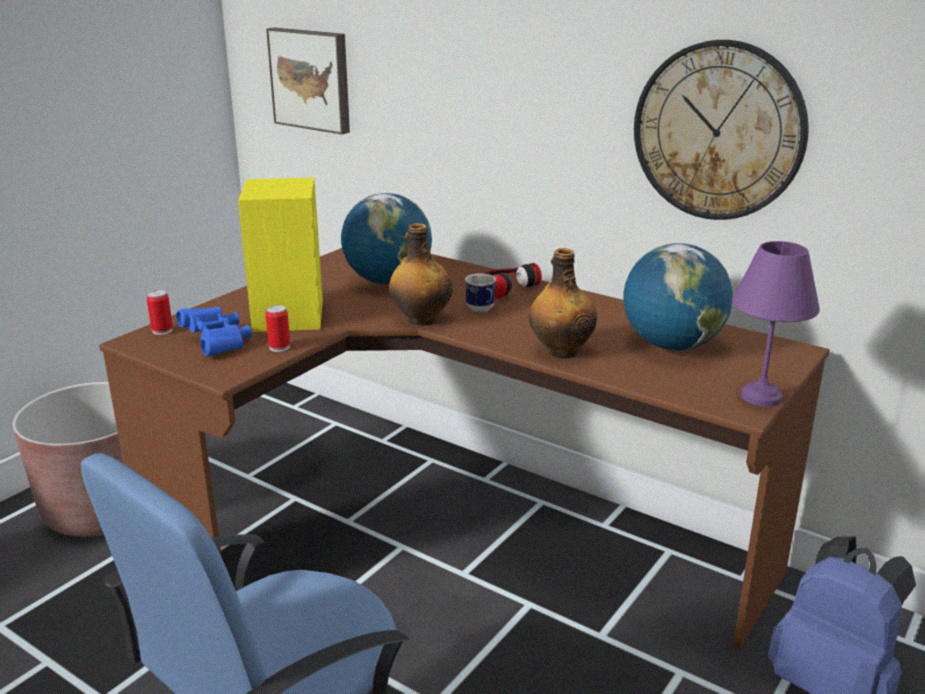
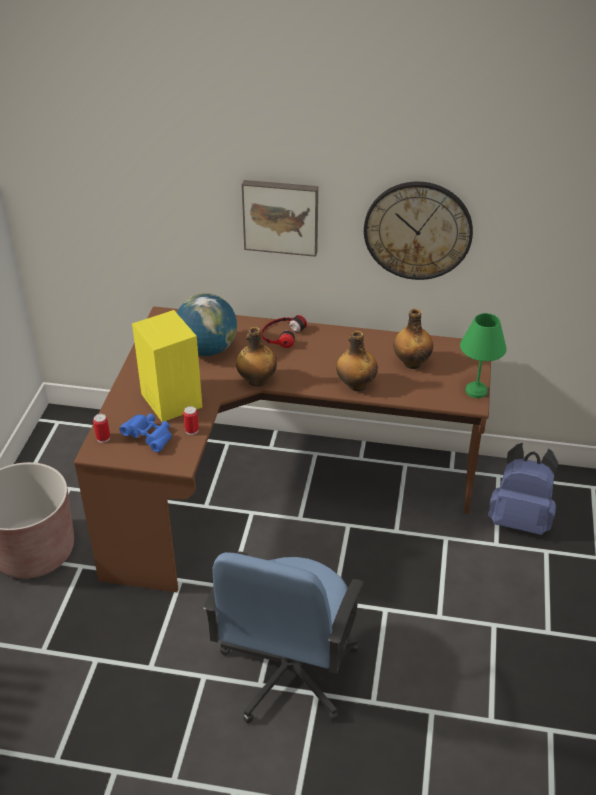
camera: 25 degrees left, 15 degrees up
(312, 79) = (92, 201): picture -> picture (281, 216)
(482, 310) = (286, 361): mug -> none
(672, 346) = (411, 363): globe -> bottle
(761, 396) = (476, 390): purple table lamp -> green table lamp

